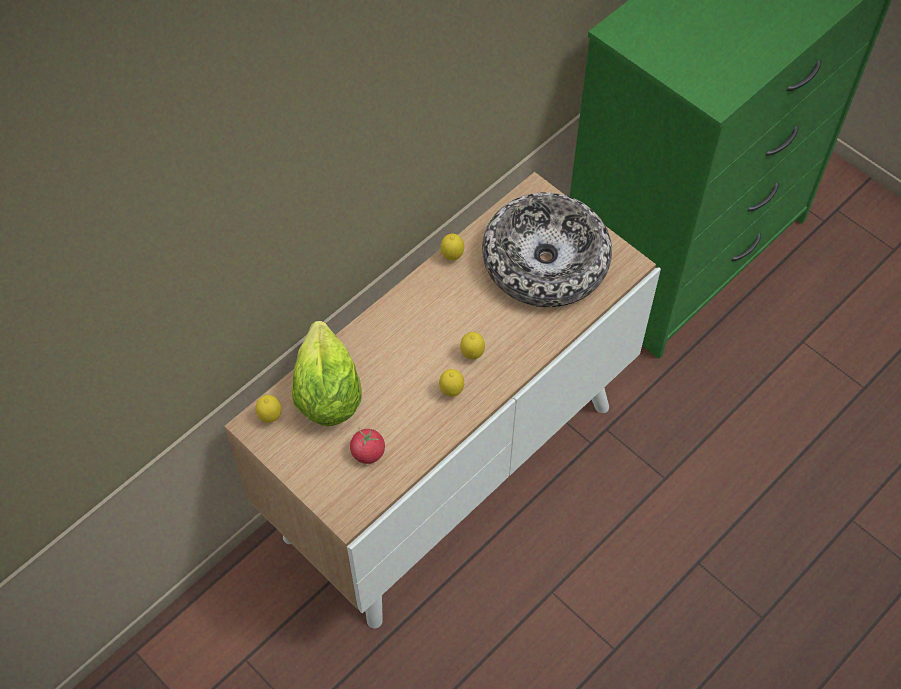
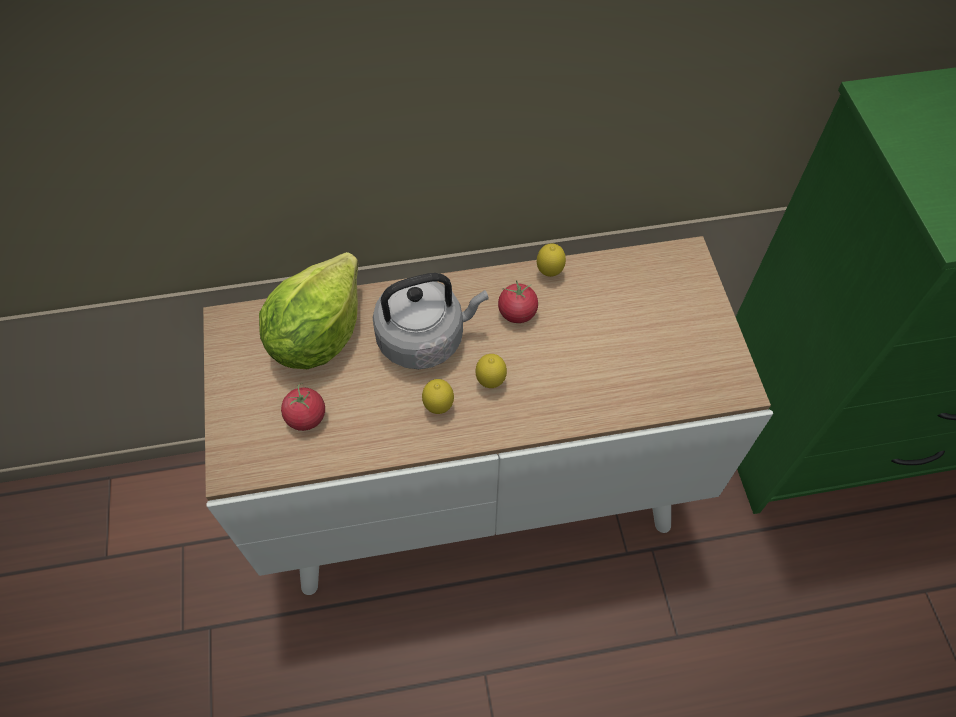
camera: 35 degrees right, 0 degrees up
(270, 417) = (248, 325): lemon -> none
(404, 351) = (425, 338): none -> grey kettle
(452, 297) = (517, 312): none -> tomato
(545, 261) = (645, 331): bowl -> none

